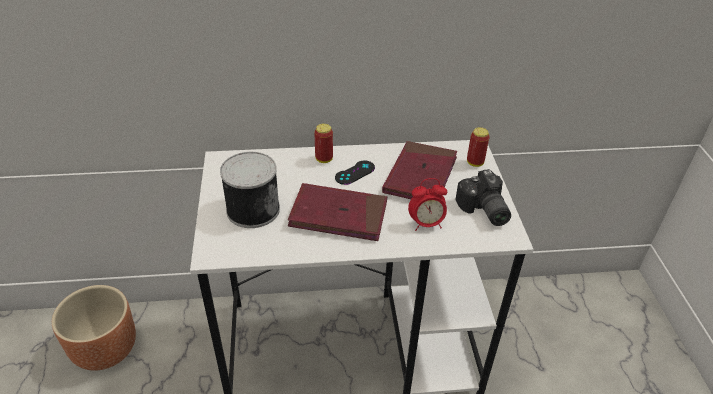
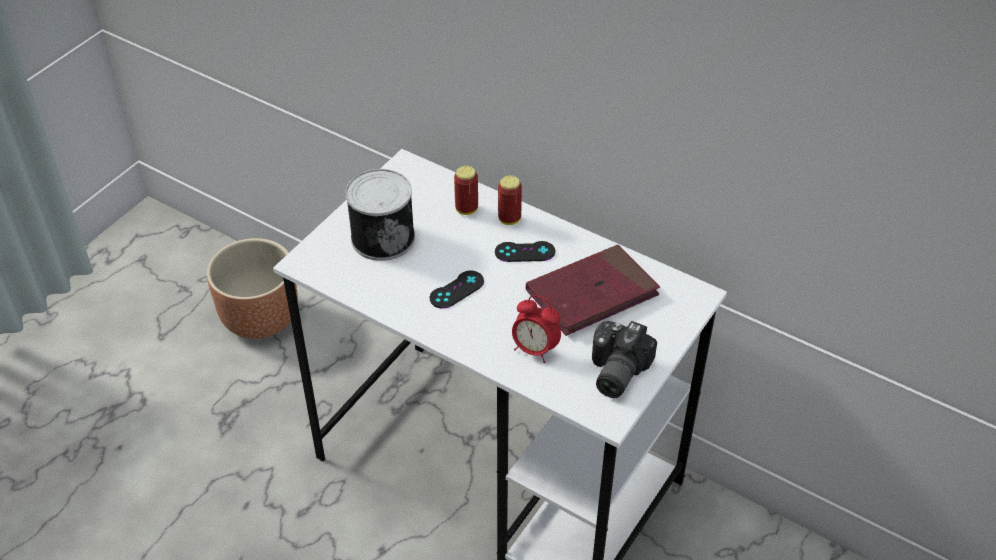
camera: 40 degrees right, 5 degrees up
(338, 215) = (456, 290): red book -> black game controller
(475, 163) = (675, 313): can -> can (466, 209)

